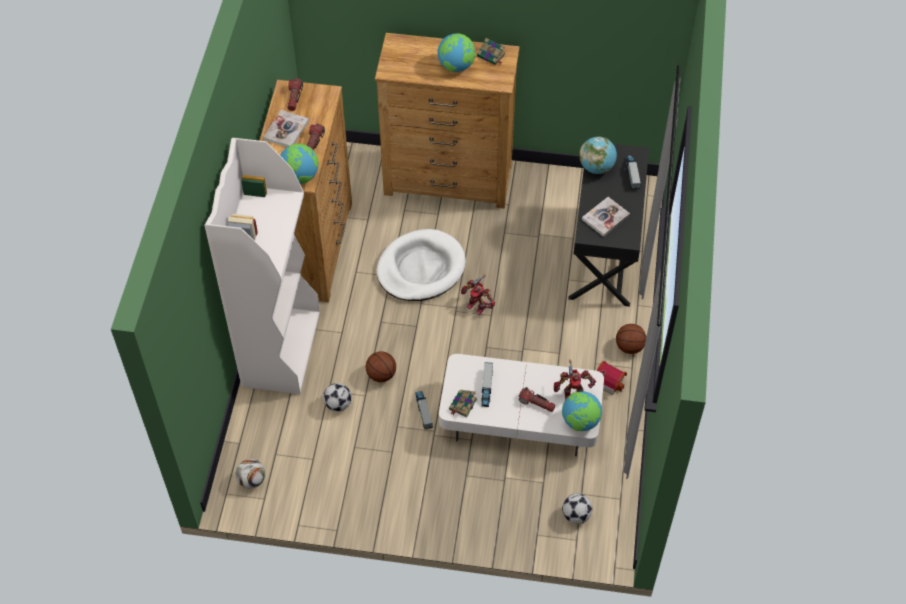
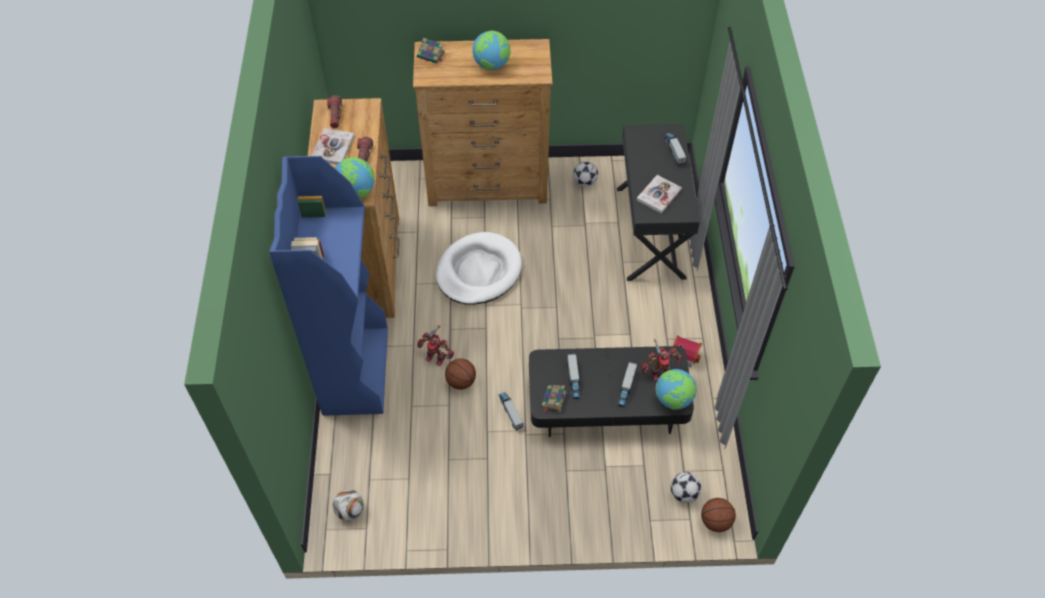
camera: 10 degrees left, 0 degrees up
(281, 348) = (355, 370): white bookcase -> blue bookcase
(338, 404) = (423, 418): football -> football (585, 182)
(477, 305) = (541, 299): toy robot -> toy robot (436, 357)
(491, 56) = (524, 51): book -> book (431, 55)
(520, 418) = (607, 404): white coffee table -> black coffee table
(536, 403) = (626, 388): flashlight -> toy truck
(596, 167) = (638, 149): globe -> none
(629, 347) = (695, 318): basketball -> basketball (715, 521)

